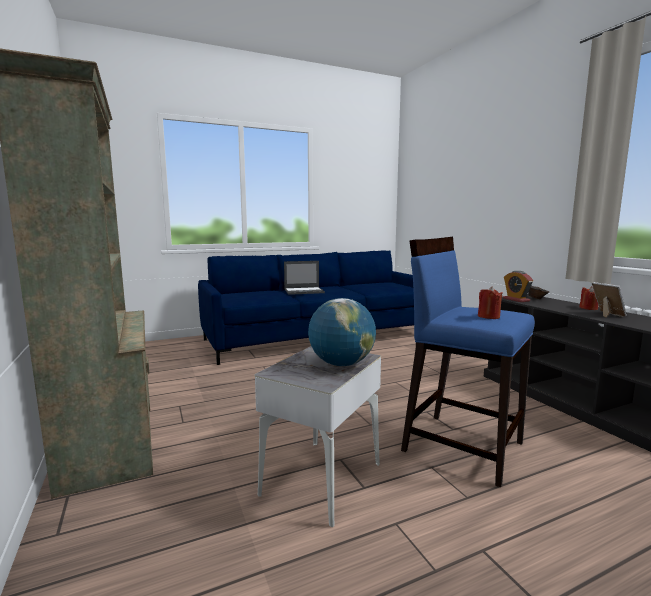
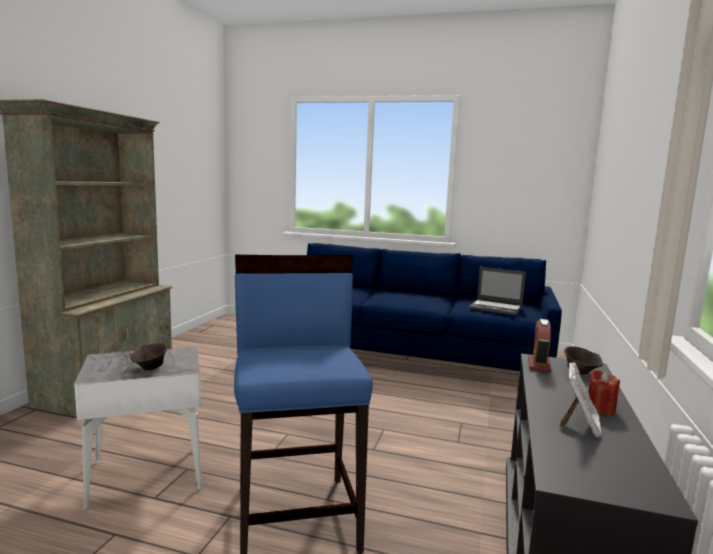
camera: 40 degrees right, 0 degrees up
(304, 291) = (385, 296): laptop -> laptop (496, 308)
(341, 364) = (150, 368): globe -> brown bowl
(488, 316) = (285, 361): red candle -> none

